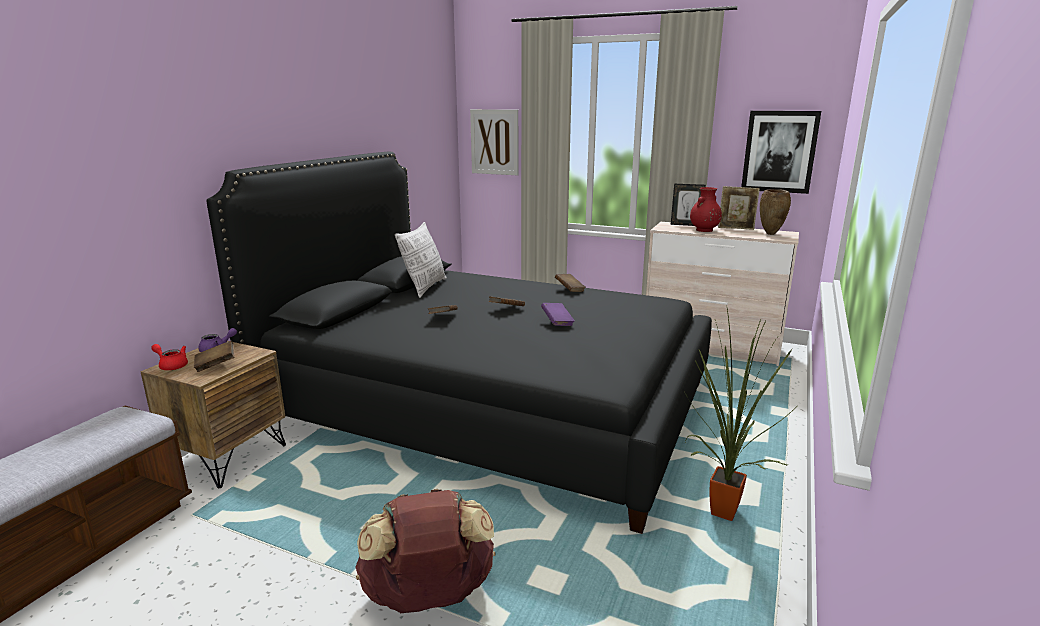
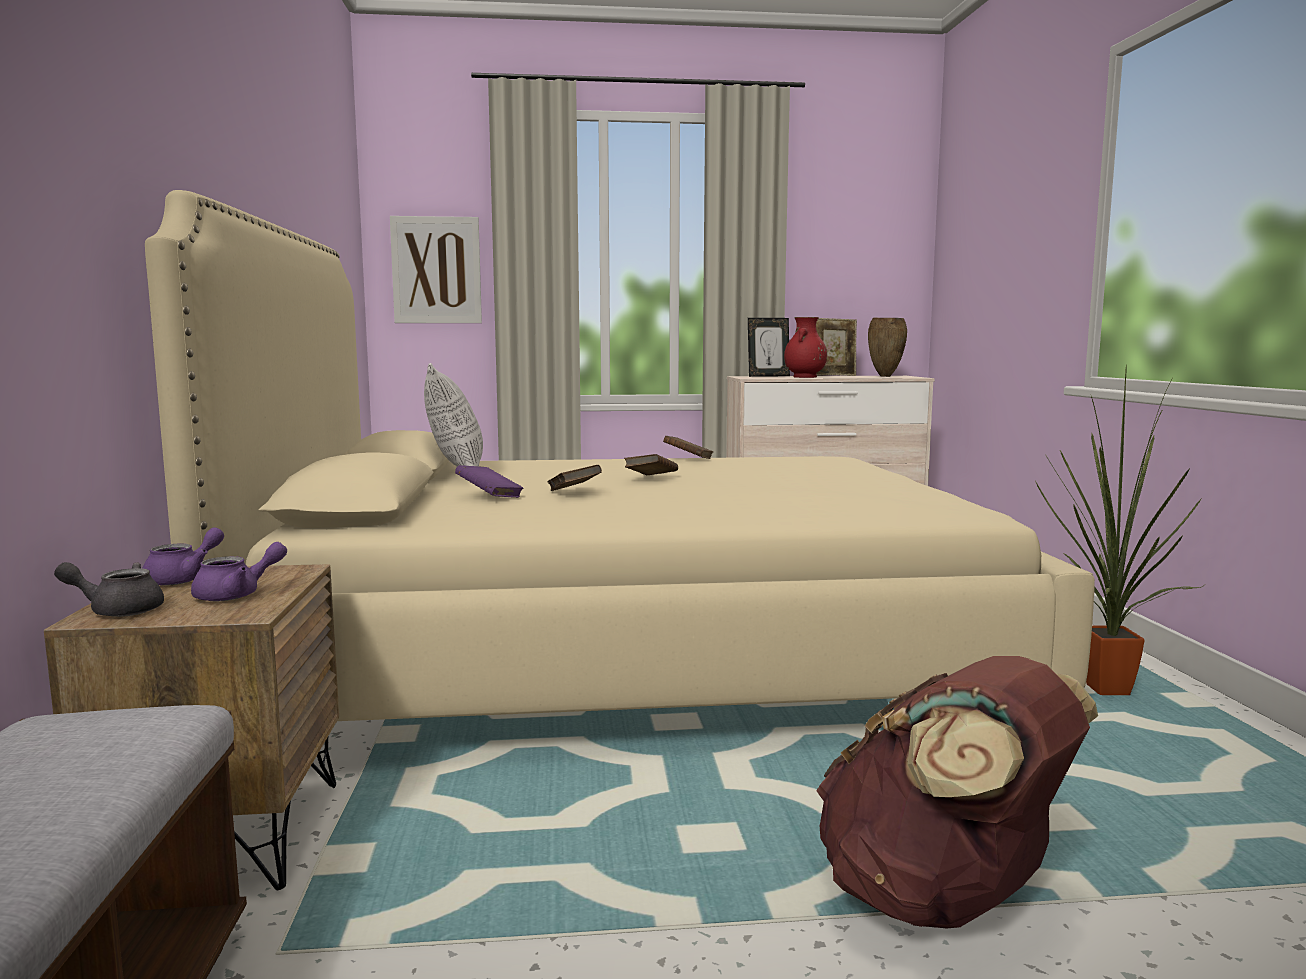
camera: 30 degrees left, 10 degrees down
(171, 365) = (118, 610): red teapot -> grey teapot
(216, 365) = (237, 595): brown book -> purple teapot
(488, 403) = (629, 653): black bed -> beige bed
(557, 322) = (756, 480): purple book -> purple book (489, 497)
(779, 151) = (863, 275): picture -> none

